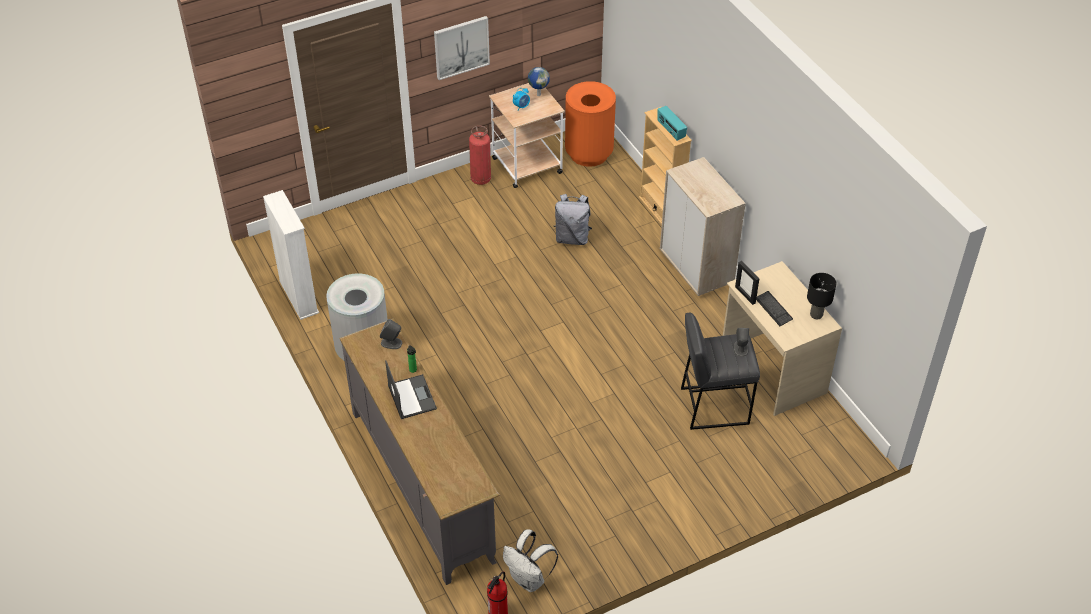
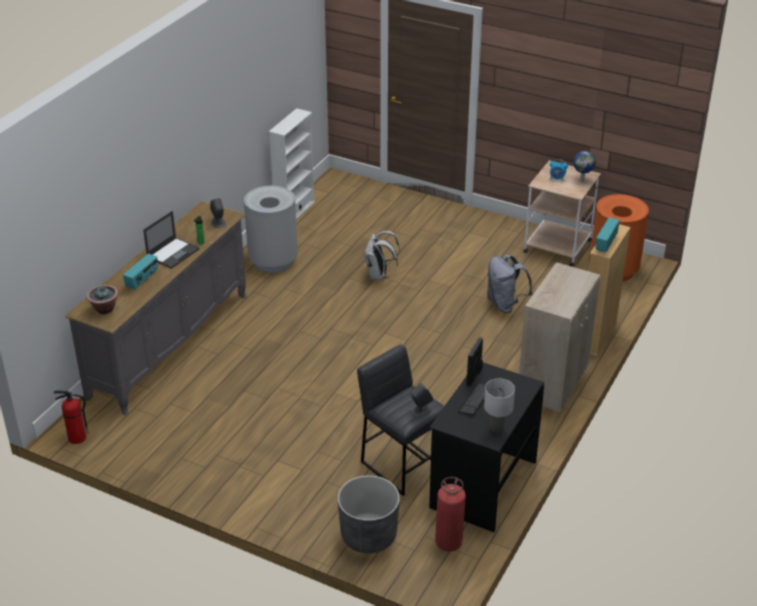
camera: 55 degrees right, 10 degrees down
(436, 438) = (142, 280): none -> radio
(458, 484) = (104, 309): none -> potted plant
(461, 47) = (531, 95): picture -> none
(480, 179) = (512, 233): fire extinguisher -> fire extinguisher (448, 543)
(529, 579) = (122, 439): white backpack -> white backpack (379, 276)
(772, 371) = (482, 484): beige desk -> black desk
(777, 468) = (368, 536): none -> grey planter
(816, 316) = (496, 429): black table lamp -> white table lamp

